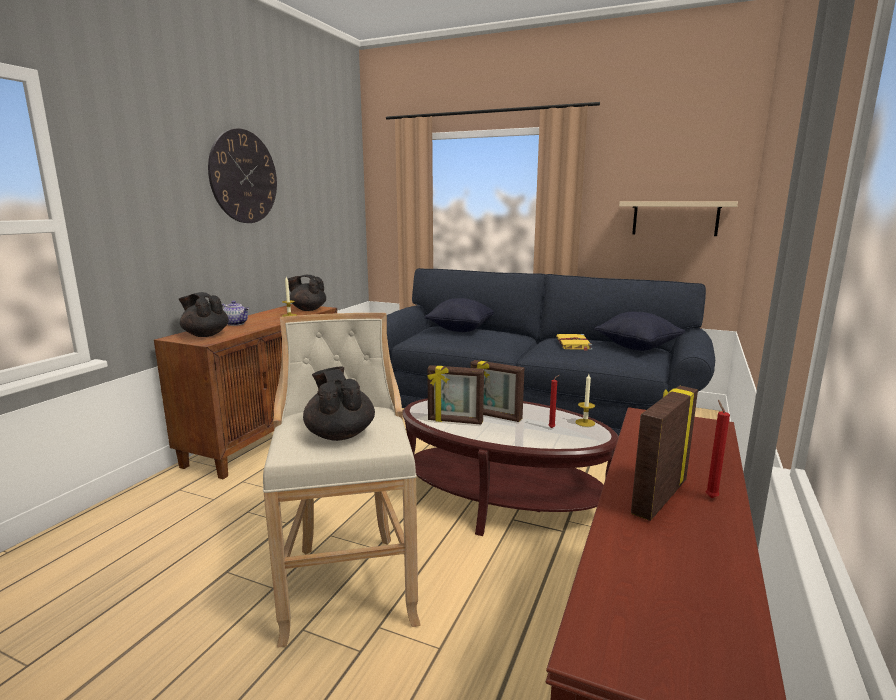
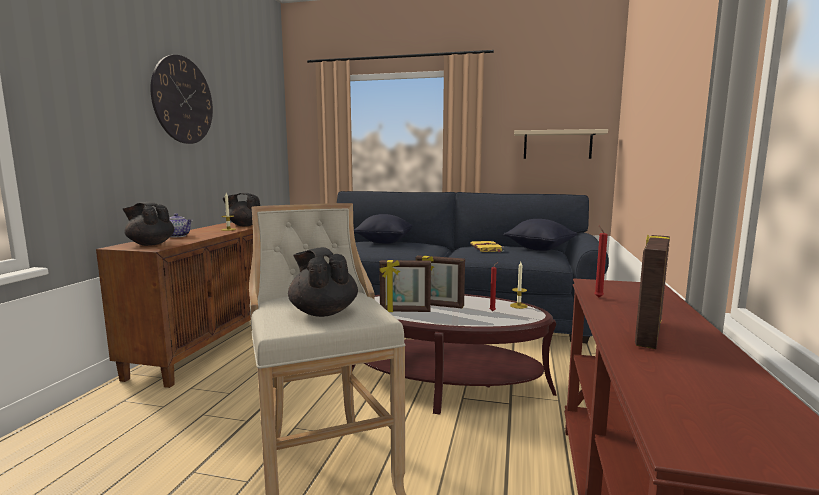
camera: 10 degrees left, 5 degrees down
(710, 497) = (689, 330): red candle -> red candle (597, 297)

